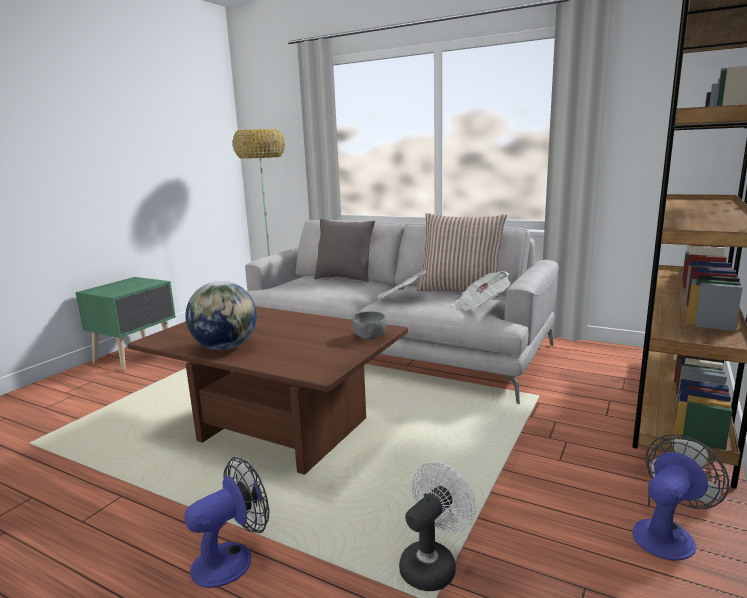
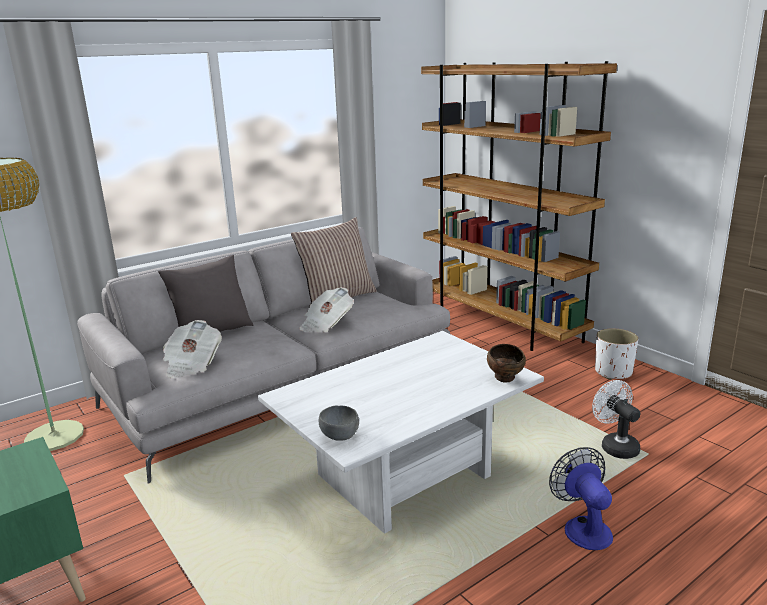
camera: 65 degrees left, 5 degrees up
(226, 347) = (420, 409): globe -> none
(279, 432) = (405, 479): brown coffee table -> white coffee table
(306, 369) = (506, 379): none -> brown bowl
(370, 337) = (452, 346): grey bowl -> grey bowl (340, 436)
(480, 305) = (390, 302): newspaper -> newspaper (192, 364)
(668, 533) = (613, 372): fan -> white planter

